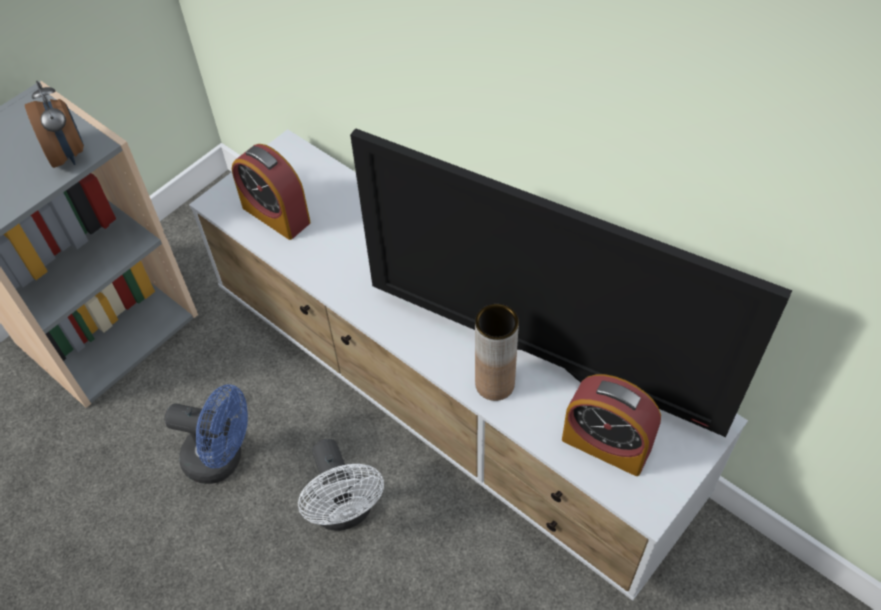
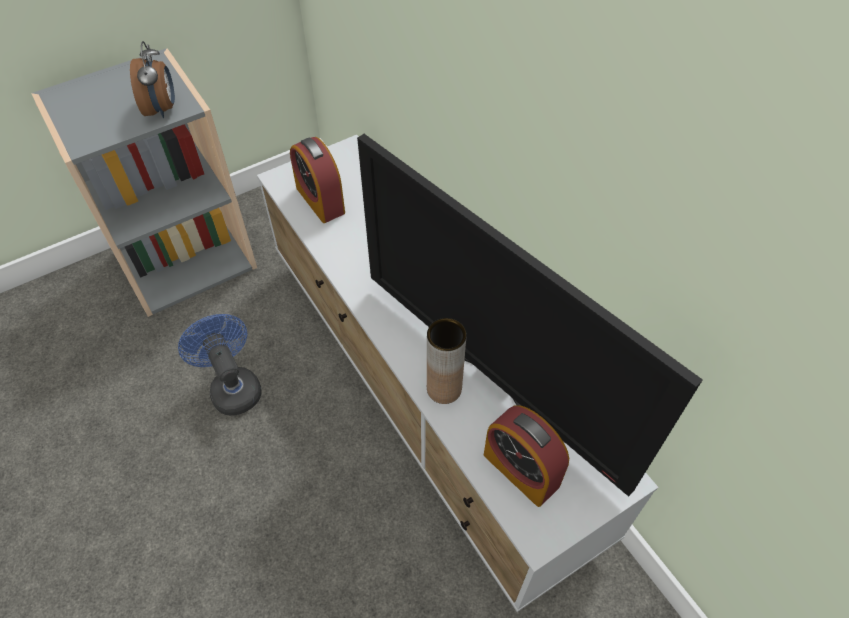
camera: 15 degrees right, 0 degrees up
(222, 459) = (233, 386): blue fan -> blue fan turned 150 degrees counterclockwise
(345, 512) = (311, 458): white fan -> none

